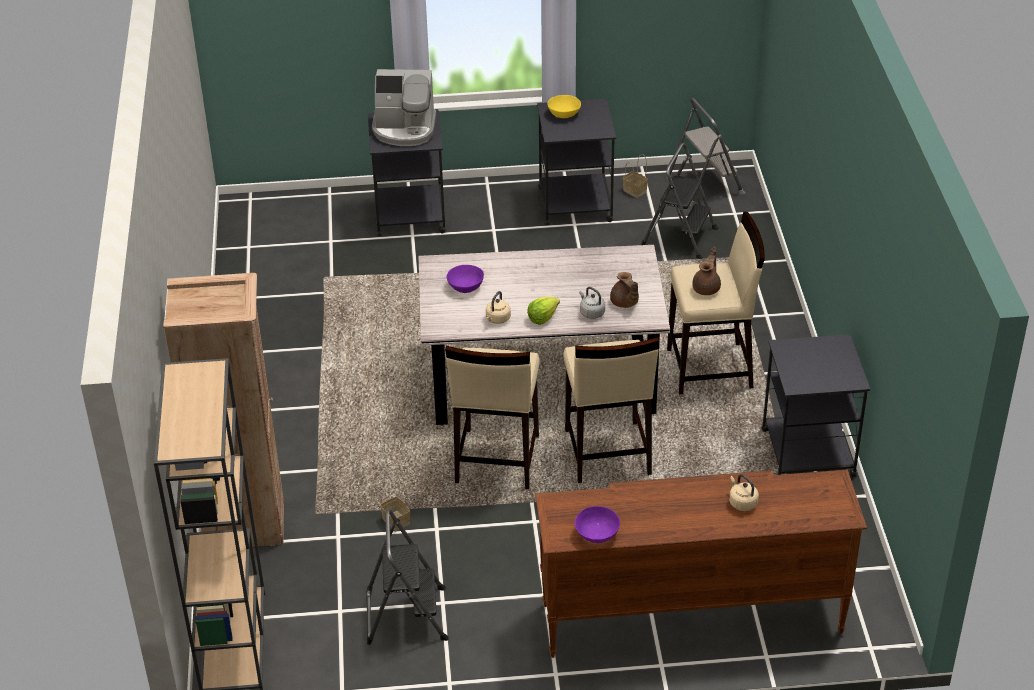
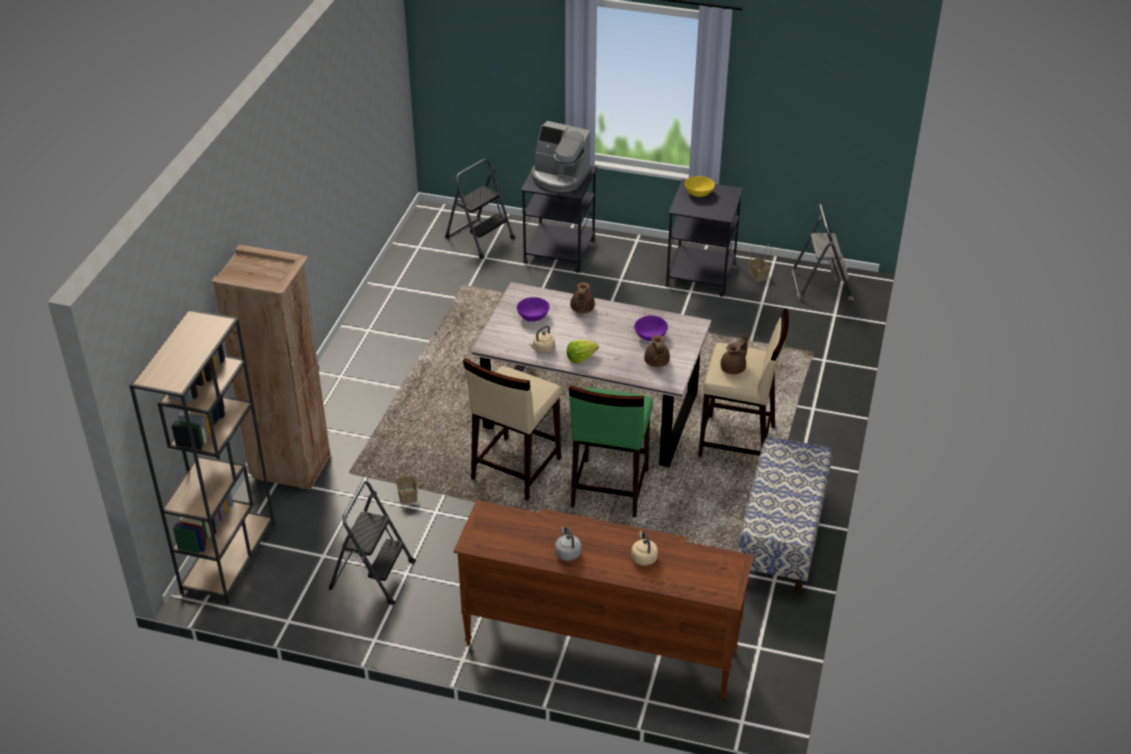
camera: 20 degrees right, 0 degrees up
(513, 266) = (581, 309): none -> brown teapot
(591, 313) = (623, 364): grey kettle -> grey kettle (567, 552)
(597, 534) = (506, 548): purple bowl -> purple bowl (650, 336)
(607, 453) = (609, 489): beige stool -> green stool
(676, 236) = (772, 322): black step ladder -> black step ladder (478, 236)
(808, 454) = (781, 538): black cart -> bench

